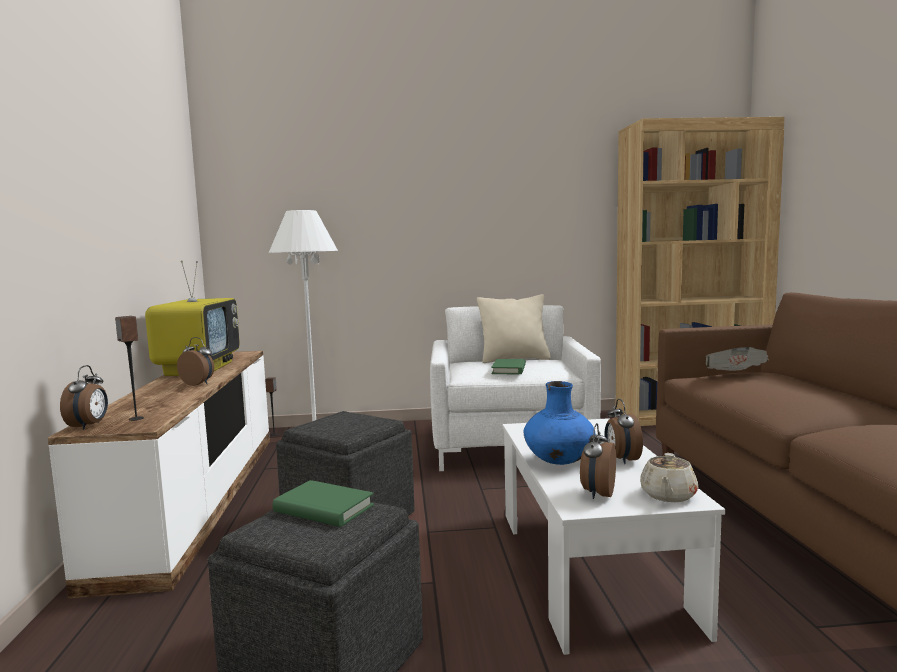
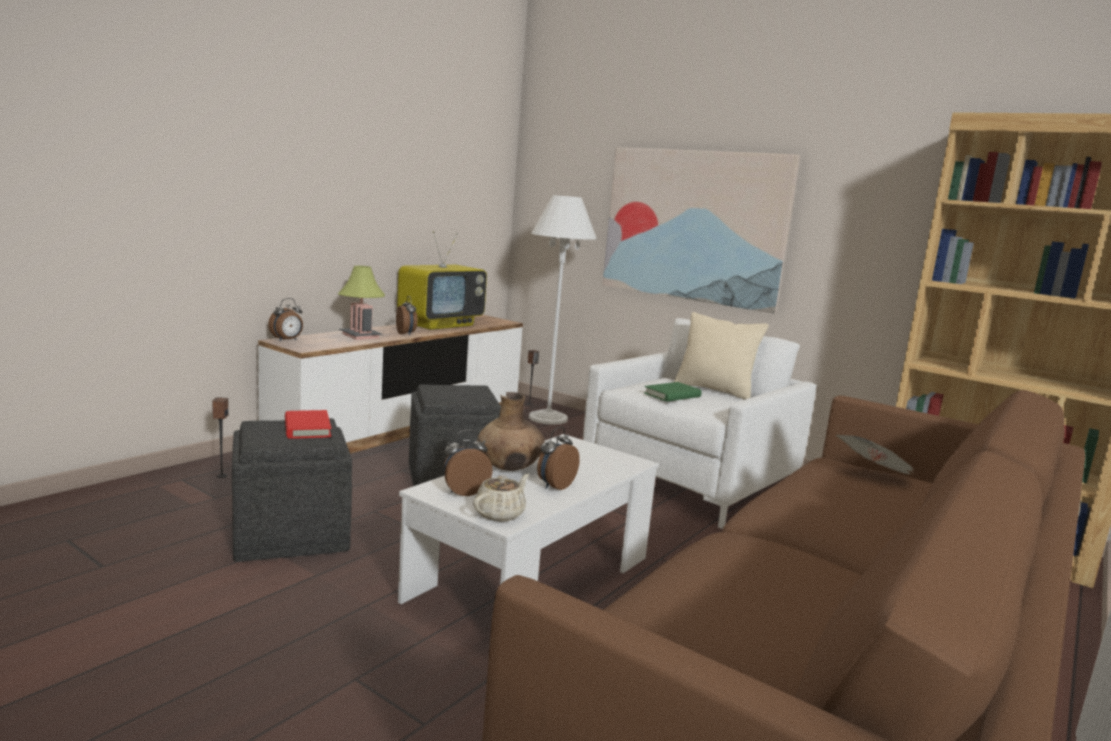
camera: 40 degrees right, 5 degrees up
(136, 419) = (314, 343): speaker -> speaker (221, 476)
(160, 398) = (360, 336): none -> table lamp
(323, 509) = (307, 428): green book -> red book
(417, 228) = (693, 226): none -> picture
(559, 462) = (509, 468): blue vase -> brown vase
(668, 495) = (500, 514): beige teapot -> beige teapot turned 150 degrees clockwise

